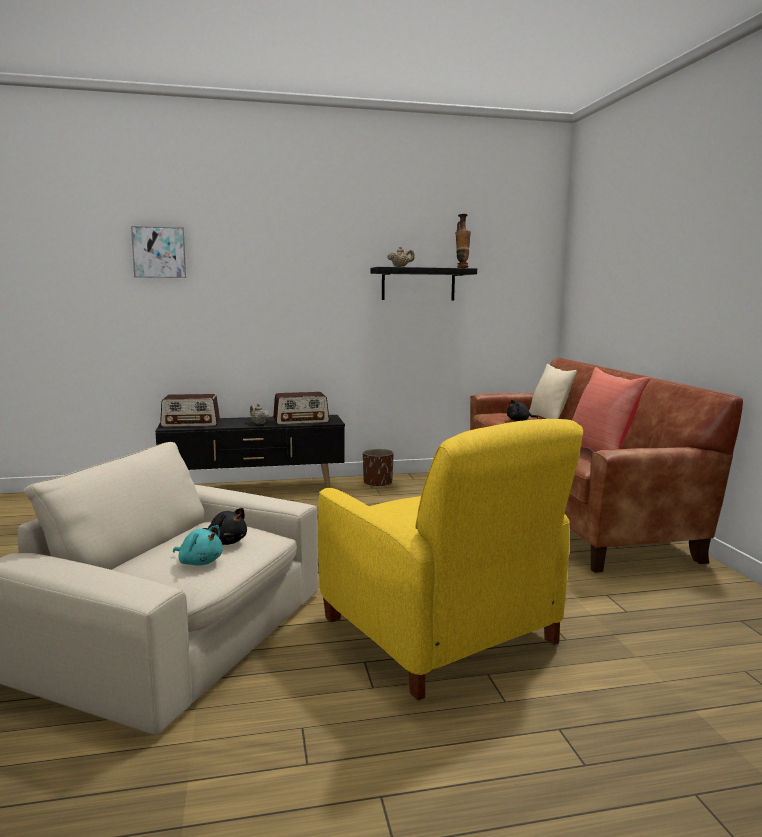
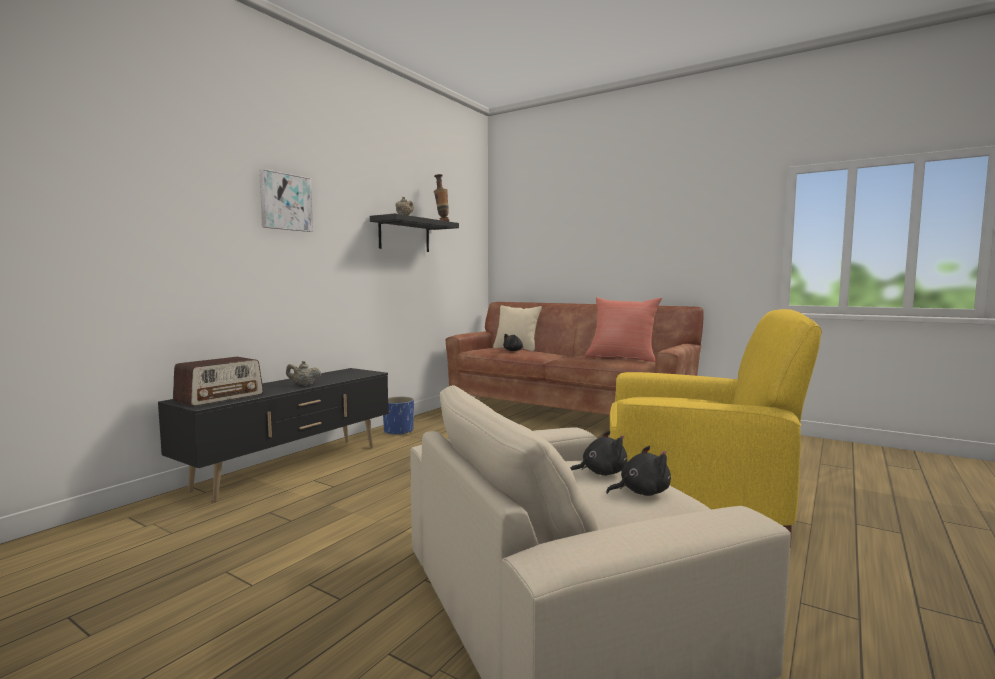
camera: 45 degrees left, 5 degrees down
(159, 252) = (146, 168): picture -> picture (285, 202)
(199, 562) = (641, 492): turquoise plush toy -> black plush toy
(301, 421) = (338, 376): radio -> none
(377, 483) = (398, 431): brown planter -> blue planter

